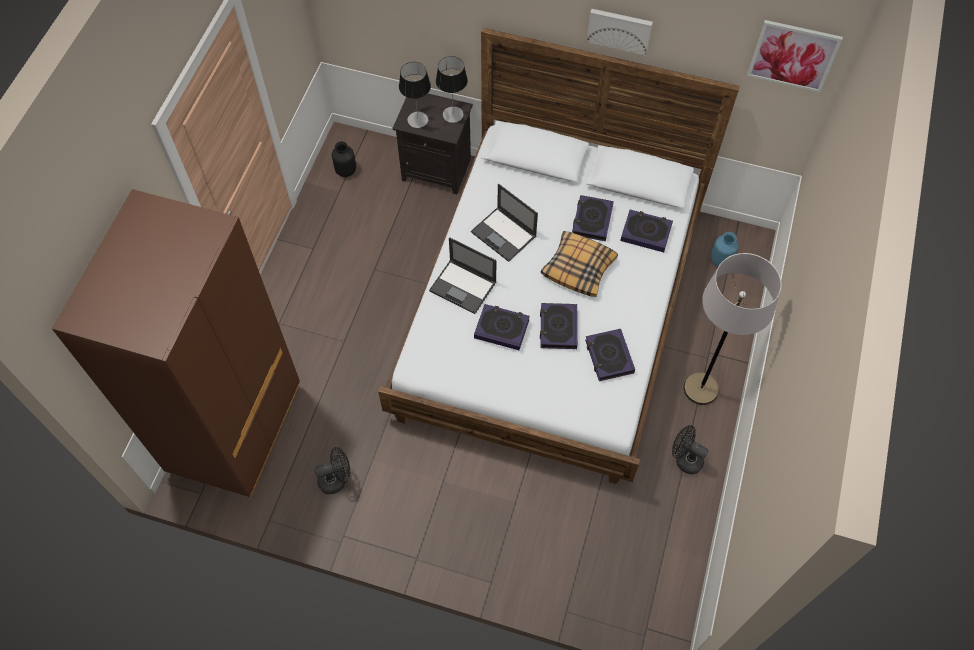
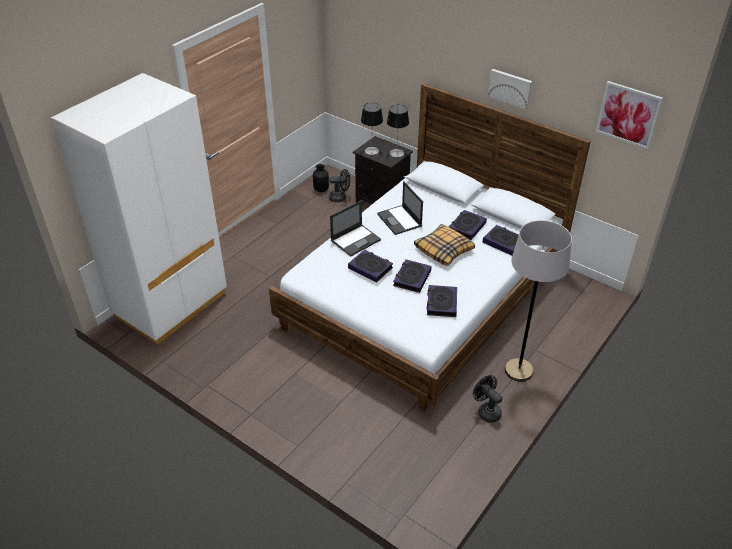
camera: 20 degrees right, 20 degrees down
(236, 430) = (171, 305): brown wardrobe -> white wardrobe
(336, 479) = (221, 351): black fan -> black fan (340, 197)
(463, 287) = (356, 240): laptop -> laptop turned 90 degrees counterclockwise
(721, 260) = (569, 297): blue vase -> none

